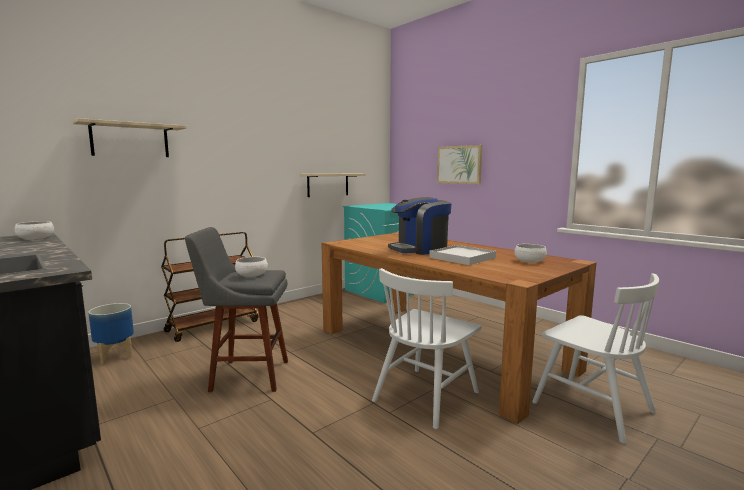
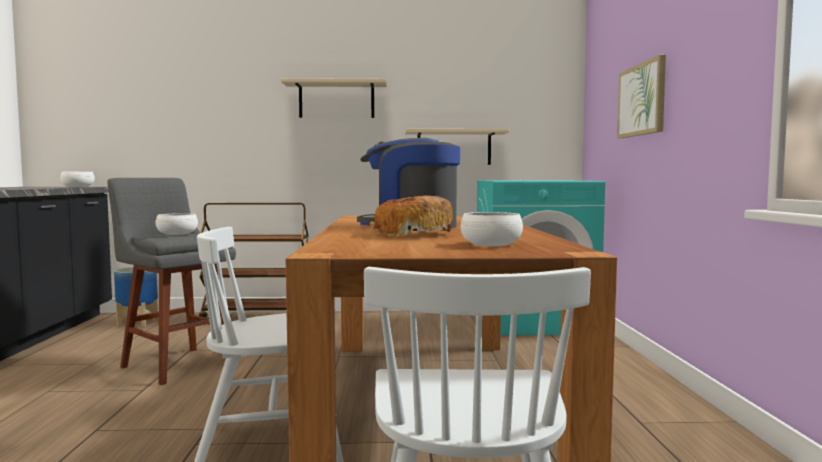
camera: 40 degrees right, 5 degrees down
(130, 140) = (191, 93): beige shelf -> beige shelf (336, 100)
(462, 258) = (411, 234): white tray -> bread

